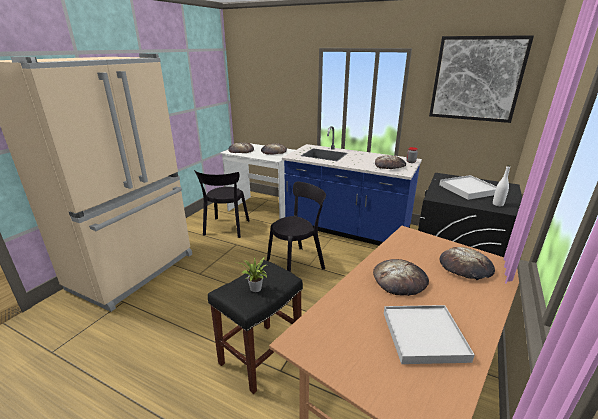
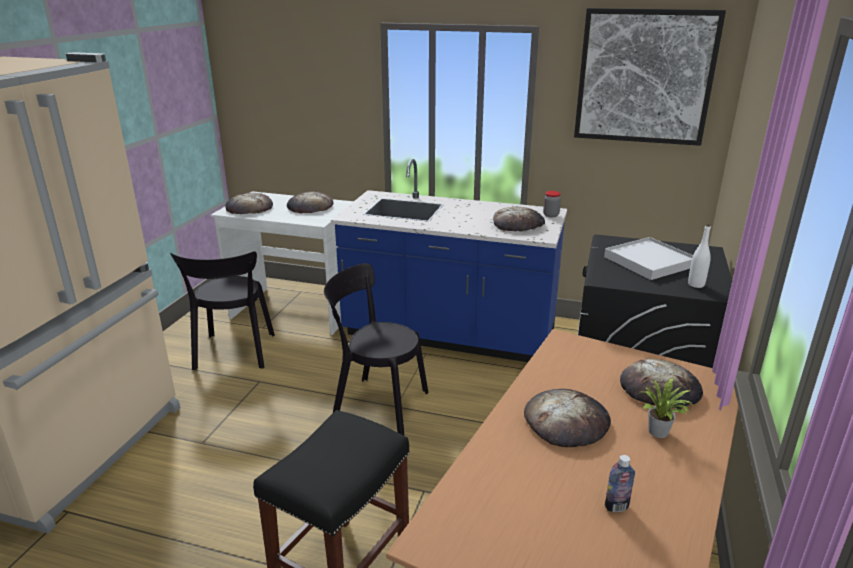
camera: 10 degrees left, 0 degrees up
(256, 289) = (336, 463): potted plant -> potted plant (660, 433)
(298, 263) = (376, 405): black chair -> black chair turned 120 degrees counterclockwise
(424, 336) = (616, 507): white tray -> bottle

